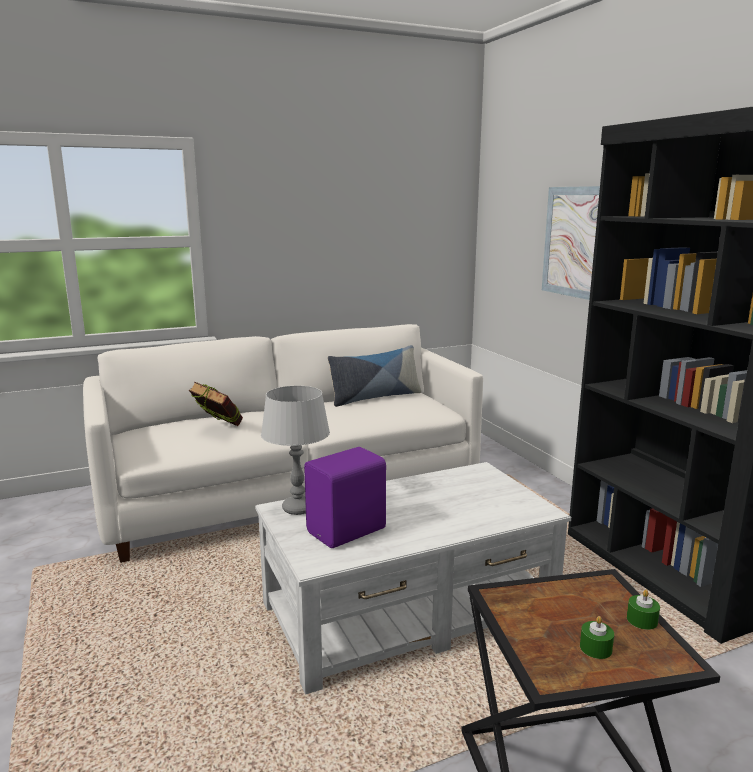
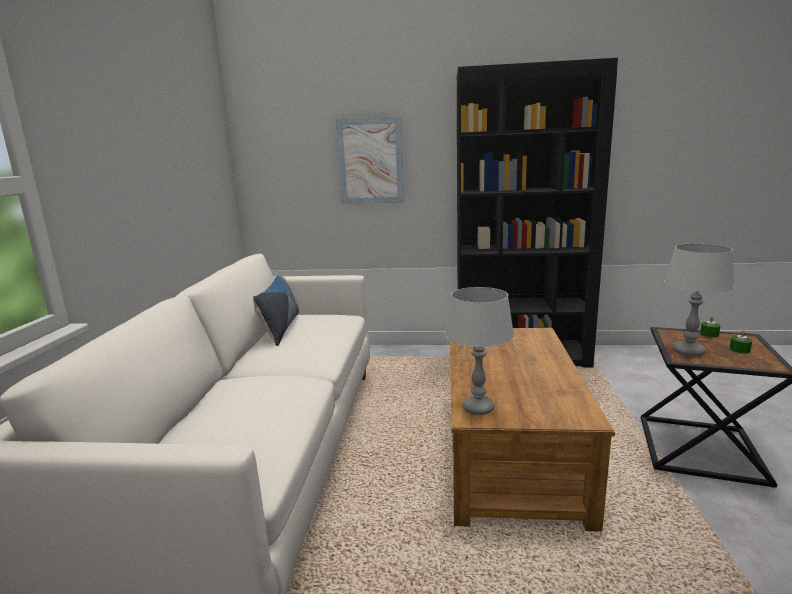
camera: 60 degrees left, 0 degrees up
(218, 429) = (257, 408): book -> none
(348, 531) = (536, 395): purple speaker -> none
(410, 611) = (511, 450): white coffee table -> brown coffee table
(530, 600) = (688, 352): none -> grey table lamp

